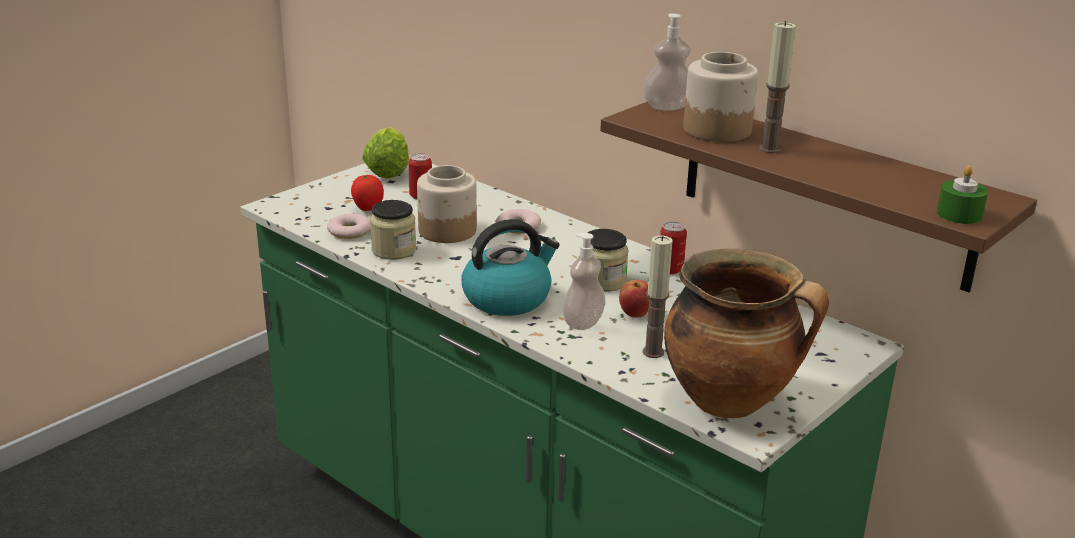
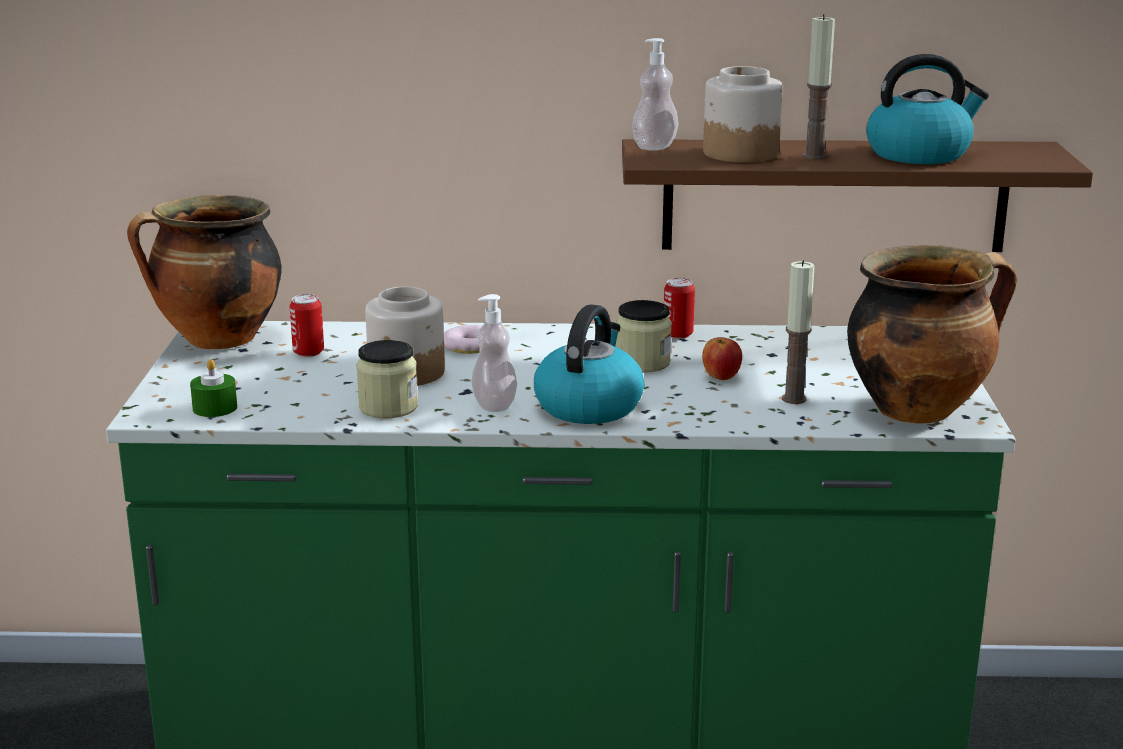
camera: 40 degrees left, 5 degrees down
(350, 231) = (300, 407): donut -> none
(367, 209) = (275, 382): tomato -> none
(388, 170) = (217, 341): lettuce -> cooking pot
(583, 322) = (694, 399): soap dispenser -> soap dispenser (494, 405)
(864, 173) = (919, 154): none -> kettle
(959, 214) = (1043, 162): green candle -> green candle (215, 408)

